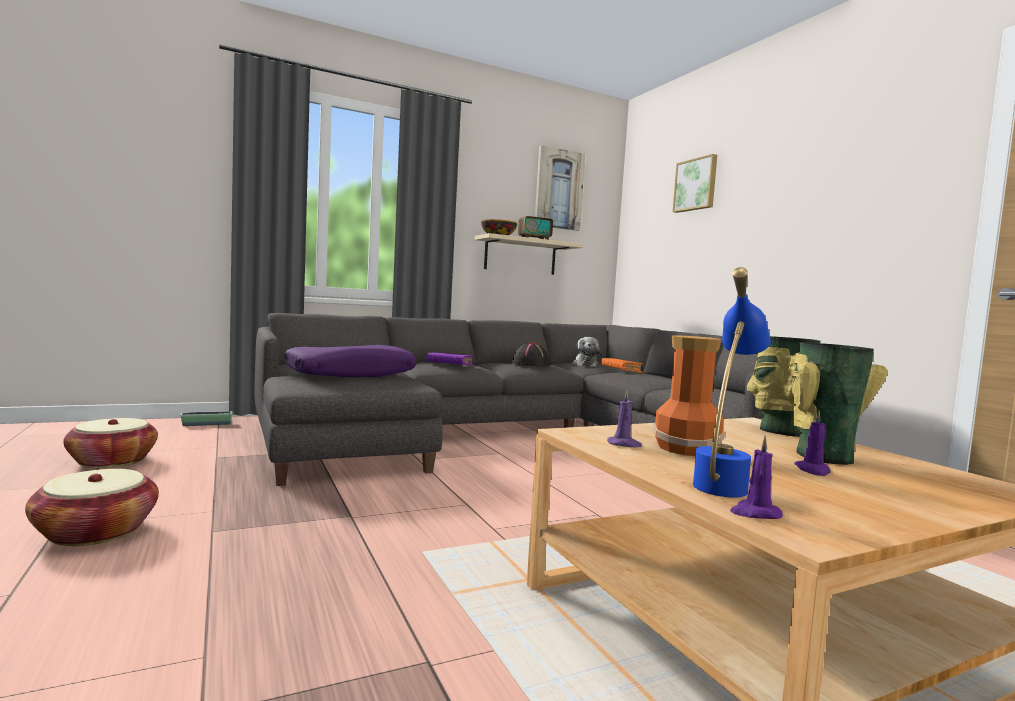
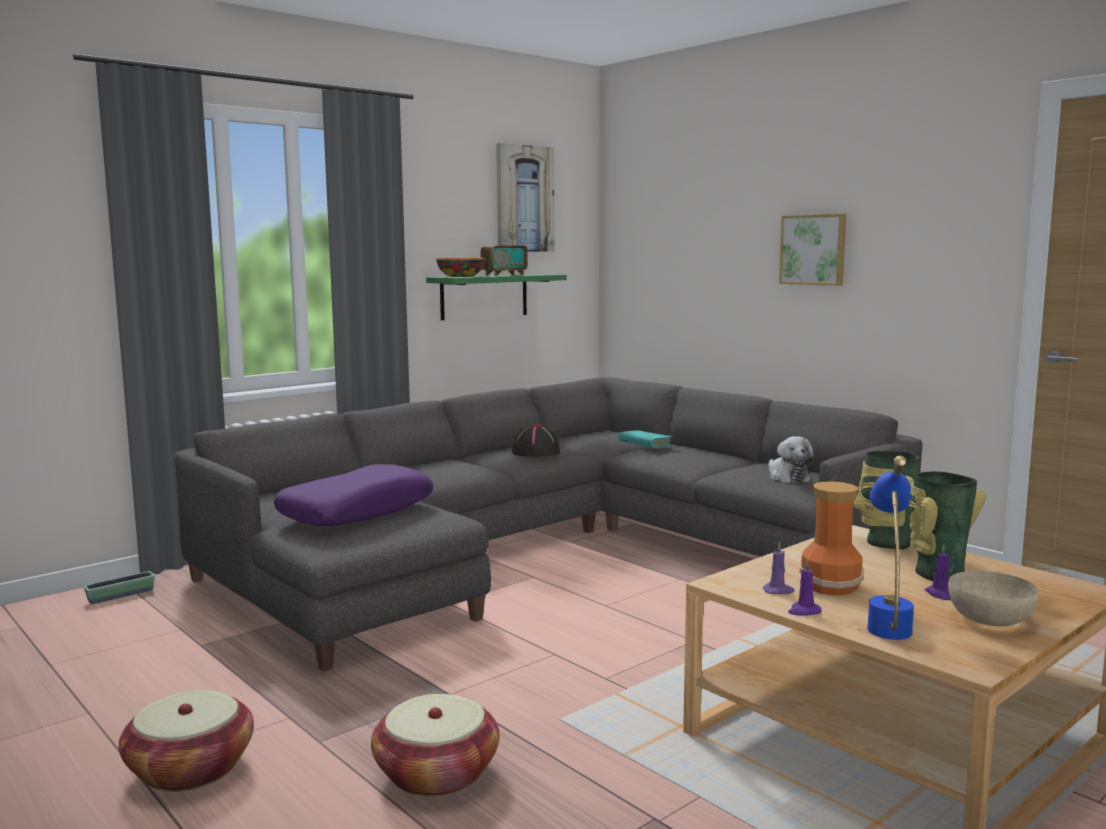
camera: 15 degrees left, 5 degrees up
(112, 461) = (74, 676): basket -> basket (436, 774)
(449, 365) = (445, 471): purple book -> none
(520, 256) = (484, 296): beige shelf -> green shelf
(585, 364) = (594, 439): plush toy -> plush toy (787, 477)
(621, 370) = (645, 446): orange book -> turquoise book
(696, 185) = (707, 197): picture -> picture (814, 250)
(755, 513) = (929, 652): purple candle -> purple candle (804, 611)
(865, 498) = (990, 620): none -> beige bowl

